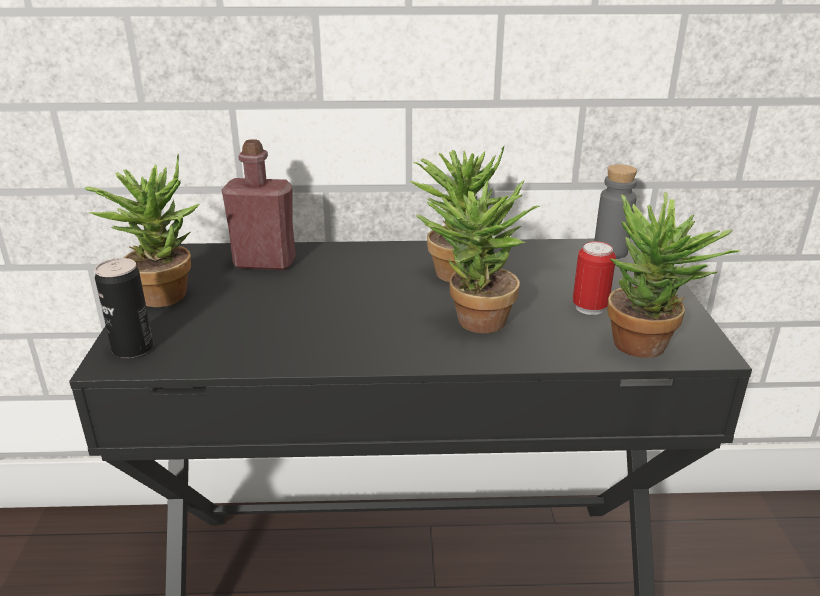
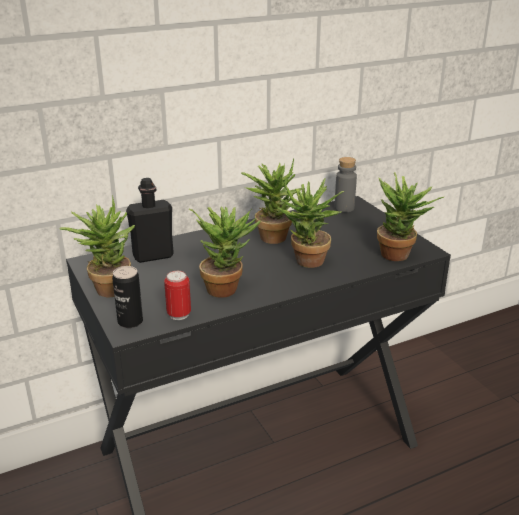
camera: 25 degrees left, 0 degrees up
(264, 263) = (153, 255): red bottle -> black bottle
(315, 331) = (226, 287): none -> potted plant
(589, 308) = (357, 241): can -> can (179, 315)

